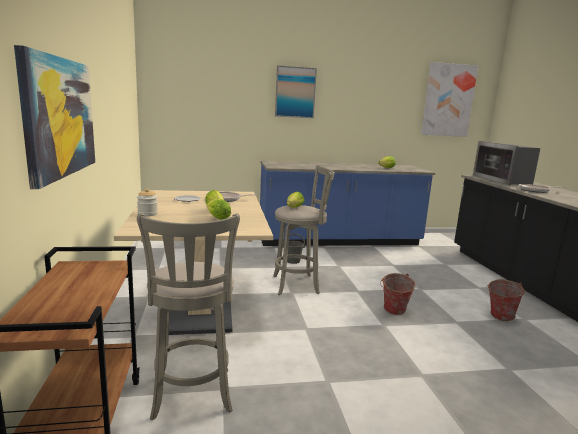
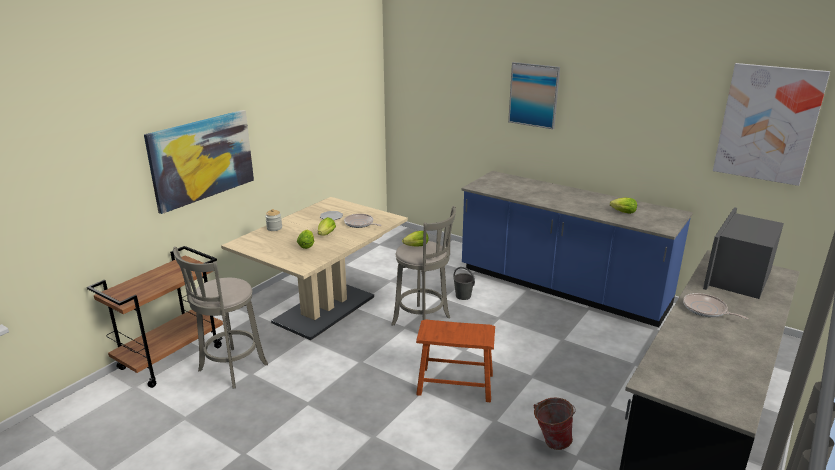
camera: 45 degrees right, 10 degrees up
(393, 312) = (455, 384): bucket -> brown stool

